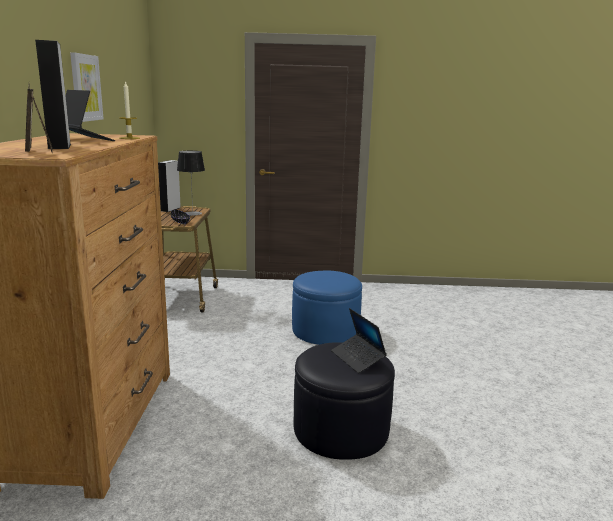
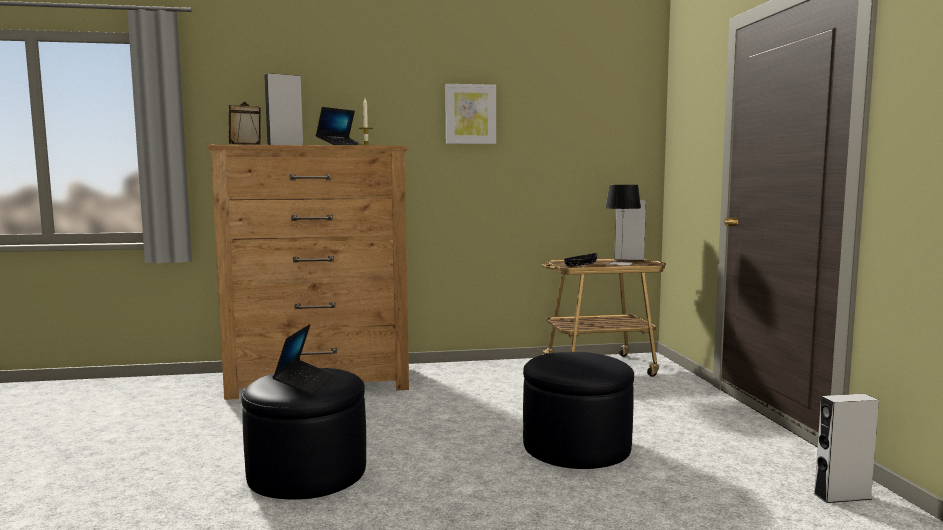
camera: 80 degrees right, 10 degrees down
(325, 330) = (576, 446): blue ottoman -> black ottoman
(357, 358) = (305, 383): laptop -> laptop turned 135 degrees clockwise
(395, 291) = (842, 496): none -> grey speaker

